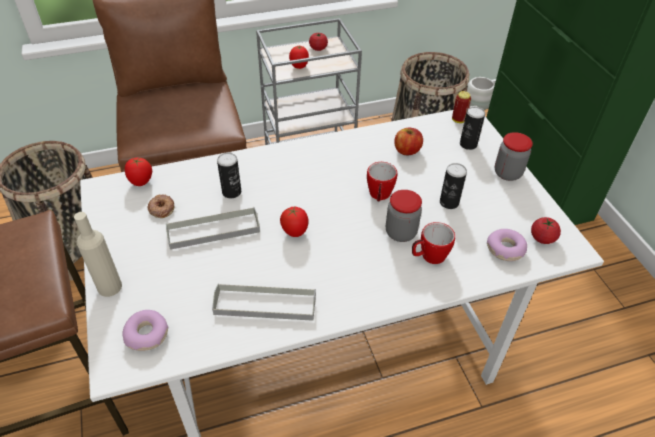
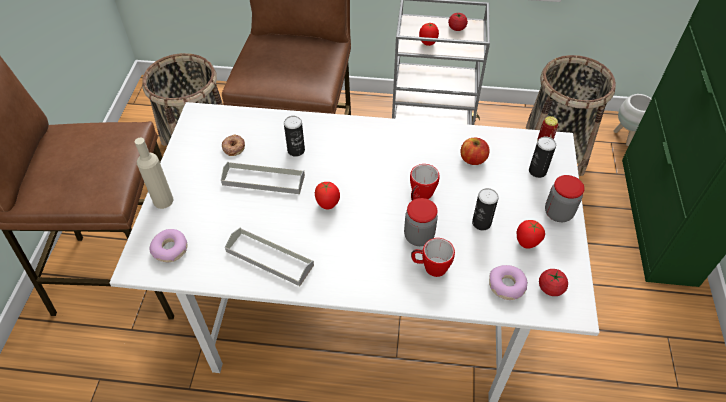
camera: 25 degrees right, 5 degrees up
(141, 182) = (229, 119): tomato -> tomato (526, 243)

